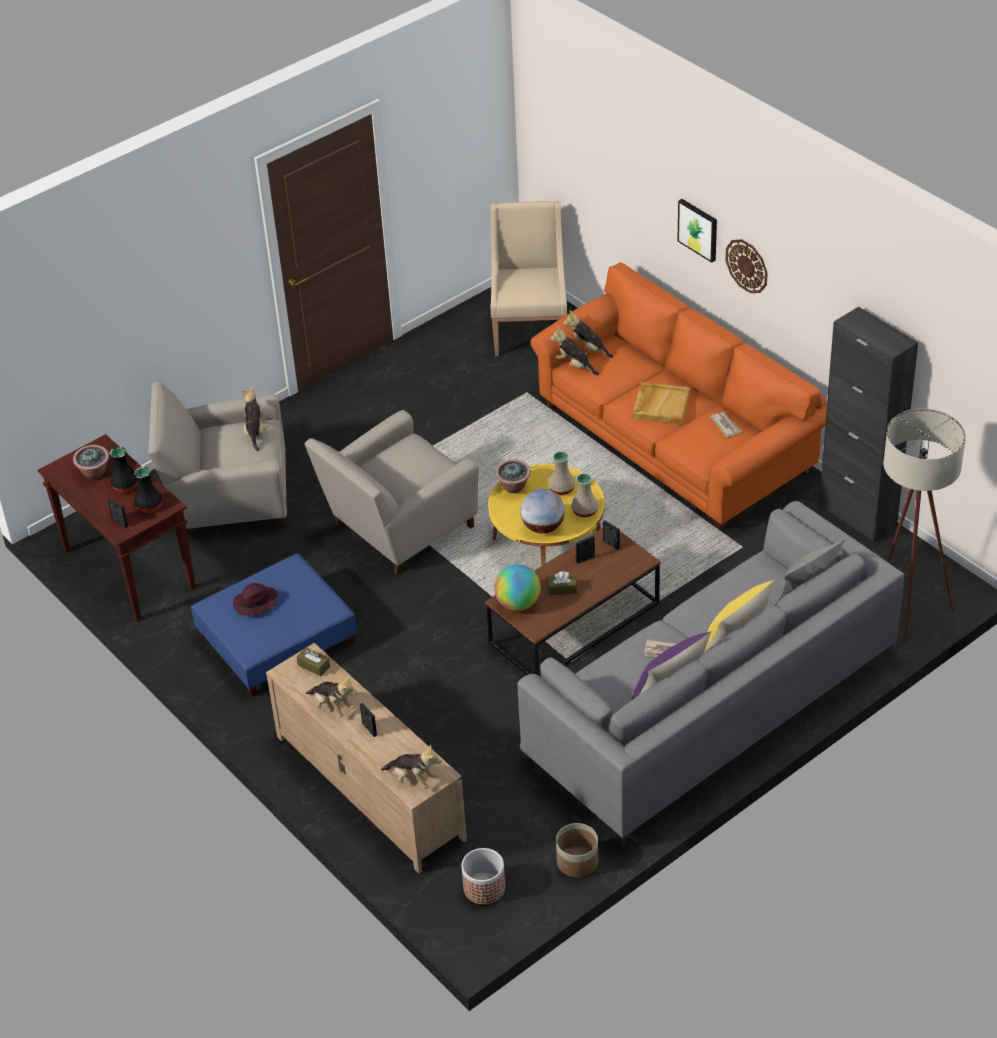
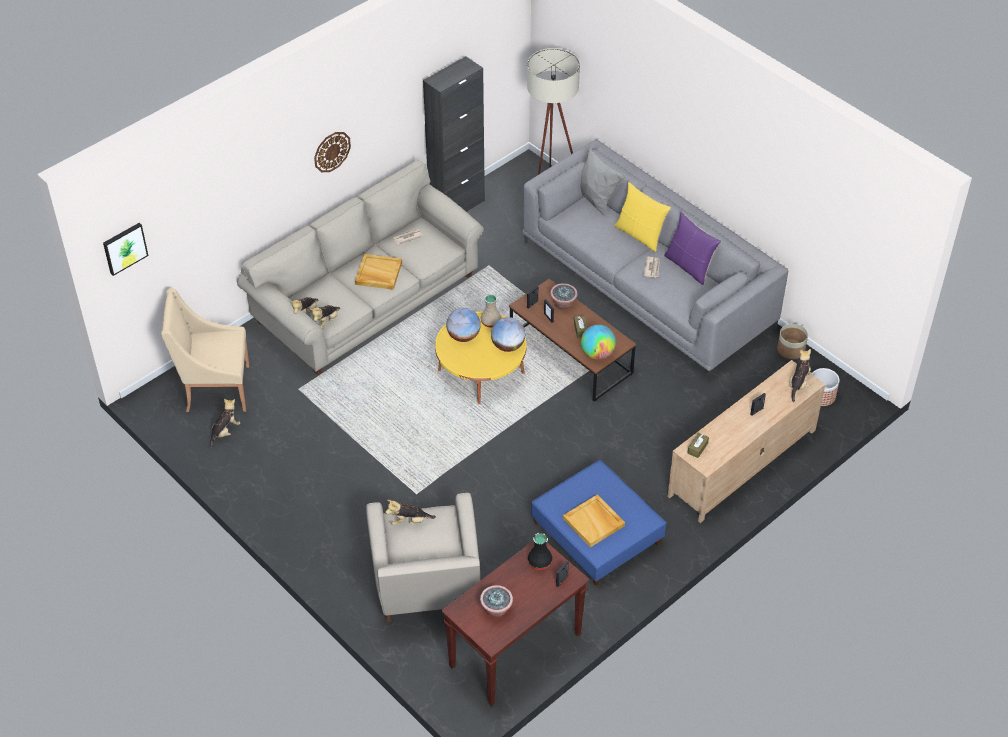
camera: 95 degrees left, 5 degrees up
(124, 485) = (513, 584): black vase -> none
(255, 603) = (594, 522): purple hat -> beige tray
(333, 706) = (737, 433): plush toy -> plush toy (225, 432)
(398, 529) = (466, 464): beige armchair -> none
(513, 487) = (462, 363): potted plant -> potted plant (563, 304)
(561, 488) = (463, 336): beige vase -> globe
(675, 439) = (366, 299): orange sofa -> beige sofa
(698, 229) = (288, 171): picture -> picture (124, 248)

